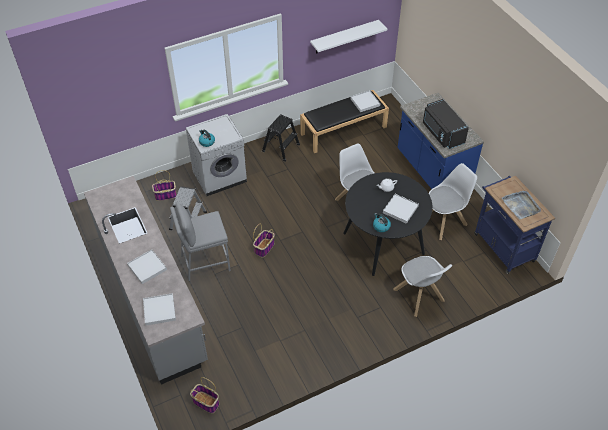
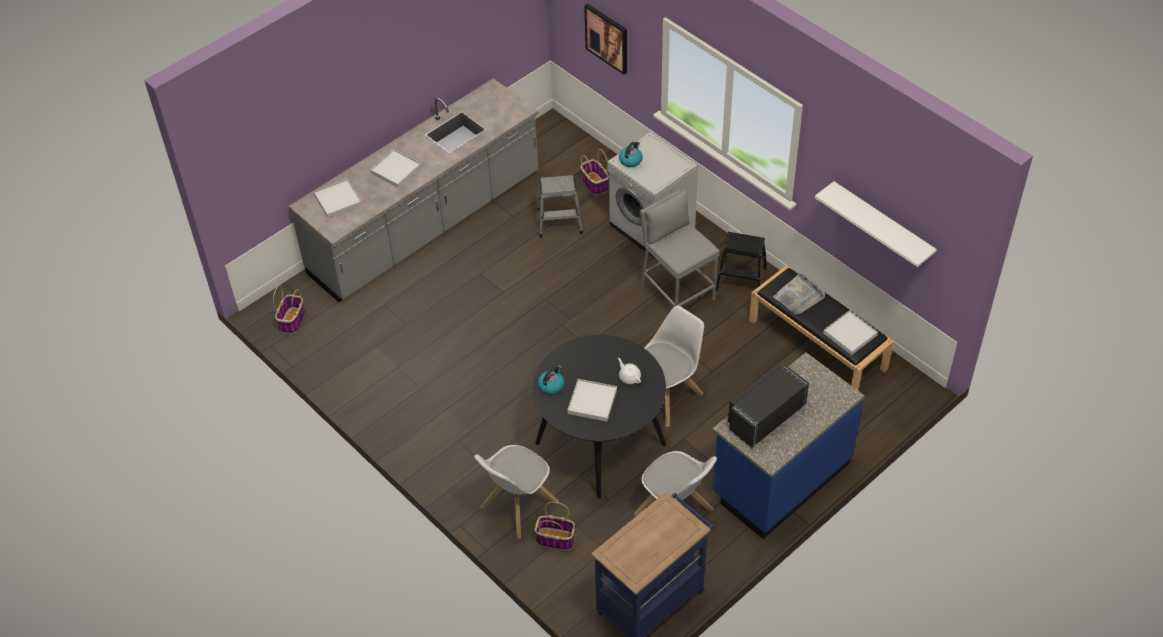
camera: 75 degrees right, 0 degrees up
(118, 105) = (607, 38): none -> picture
(205, 262) = (496, 258): grey stool -> grey stool (677, 292)
(264, 247) = (542, 311): basket -> basket (556, 539)
(521, 205) = (644, 544): grey tray -> grey tray (799, 296)

